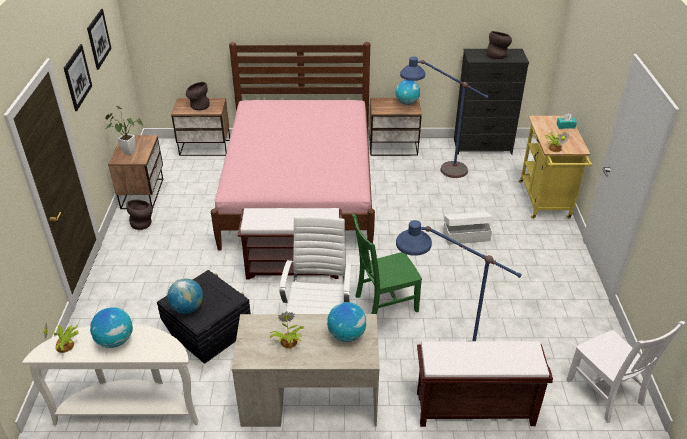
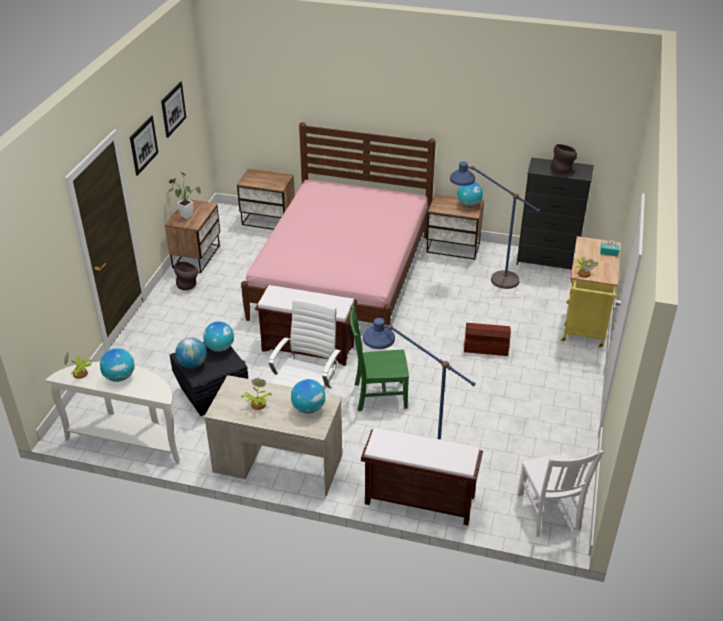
camera: 15 degrees right, 0 degrees up
(198, 106) = (265, 179): brown vase -> none
(211, 284) = (220, 348): none -> globe
(465, 236) = (485, 347): white storage box -> brown storage box

